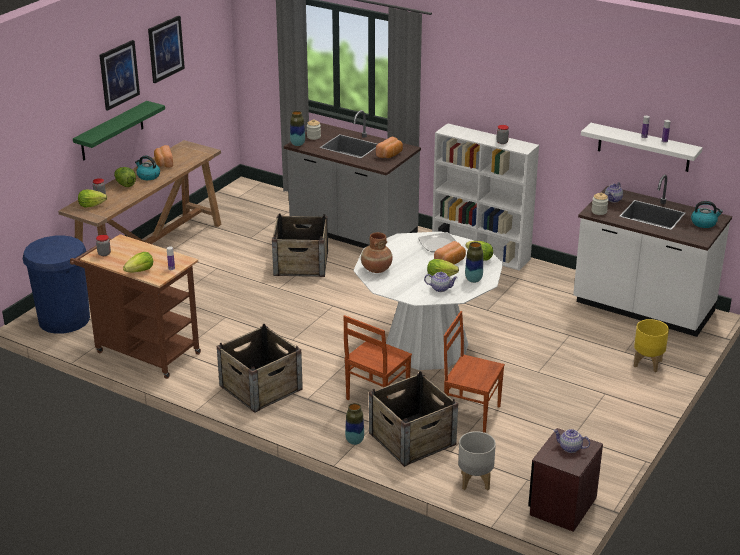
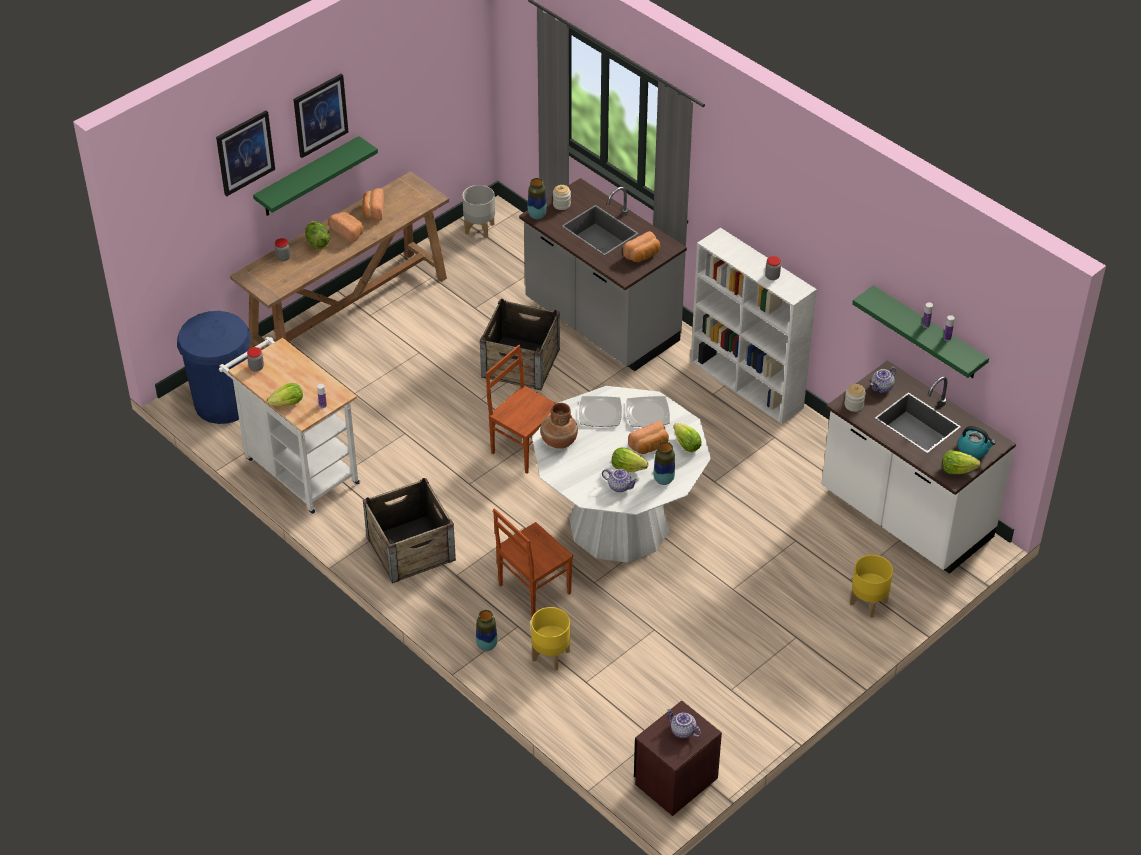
camera: 15 degrees right, 15 degrees up
(91, 205) = (269, 273): lettuce -> lettuce (957, 470)
(142, 351) = (297, 469): brown cart -> white cart
(148, 176) = (348, 232): kettle -> bread
(165, 49) = (389, 73): picture -> picture (245, 152)
(400, 249) = (599, 413): none -> plate
(412, 438) = (550, 655): crate -> yellow planter
(471, 413) = (630, 634): brown chair -> brown chair (524, 447)
(475, 481) = (595, 727): grey planter -> grey planter (479, 228)
(644, 147) = (928, 334): white shelf -> green shelf

